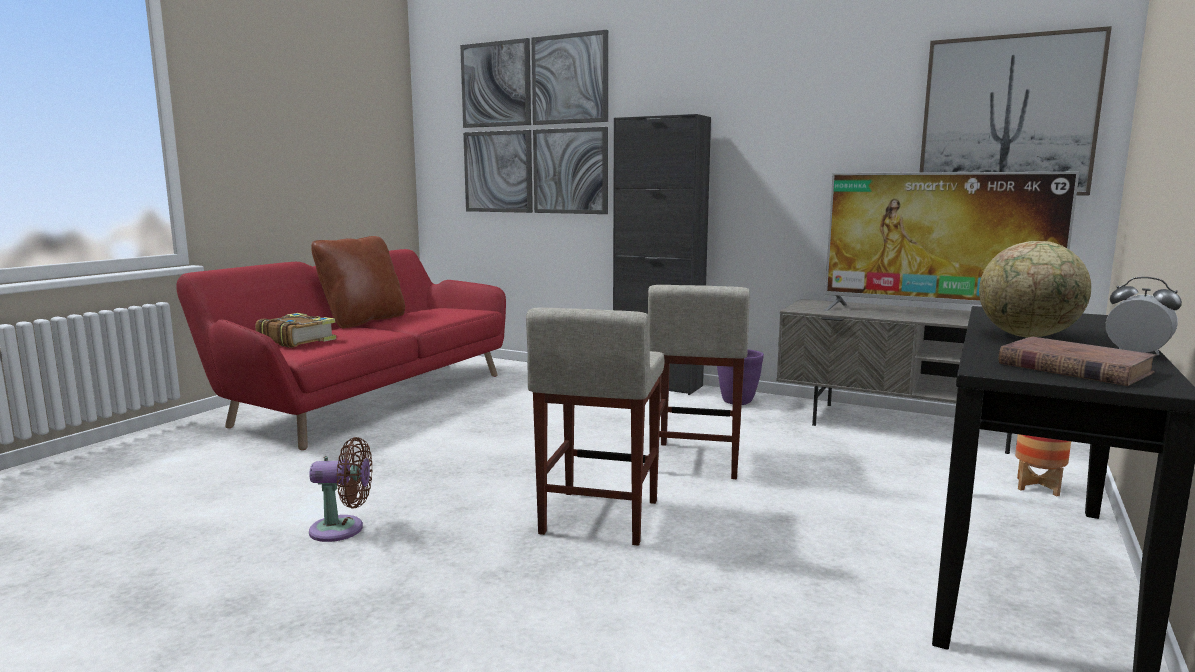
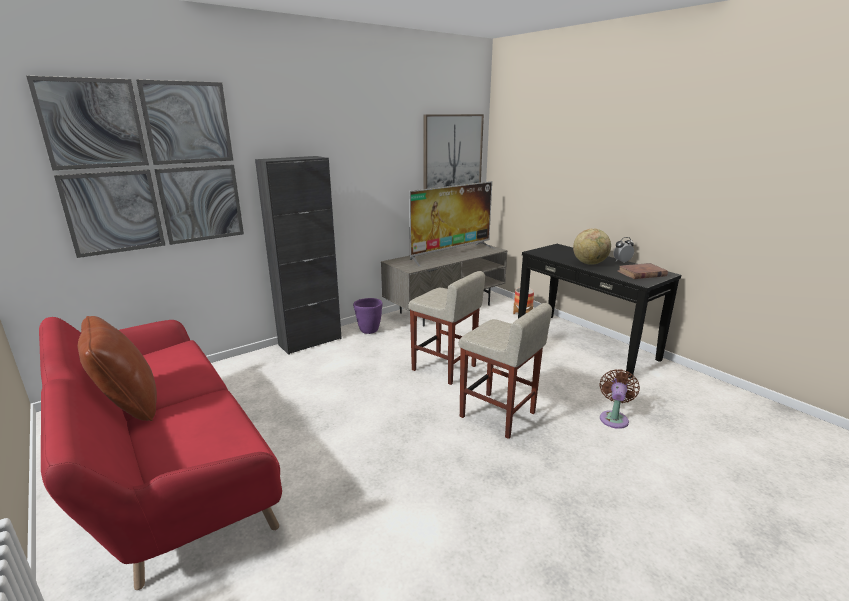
camera: 65 degrees left, 10 degrees up
(297, 340) = (185, 451): book -> none
(342, 529) = (464, 516): brown fan -> brown fan (614, 418)

